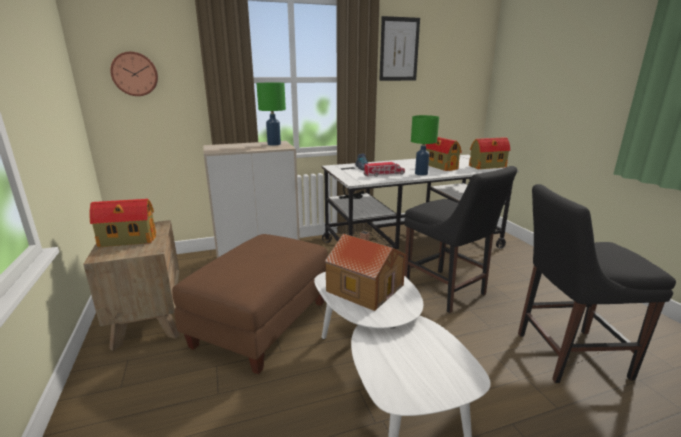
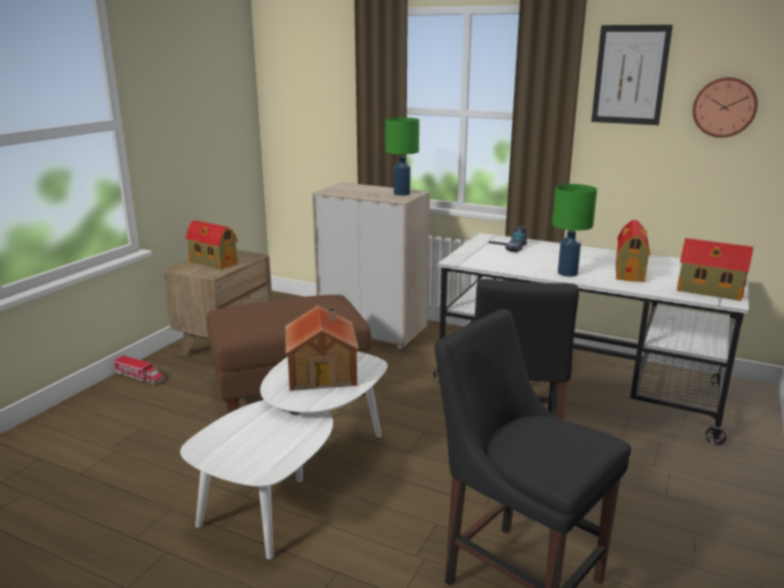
camera: 45 degrees right, 0 degrees up
(135, 74) = (303, 98): wall clock -> wall clock (724, 107)
(384, 175) = (515, 262): toy truck -> toy truck (139, 377)

